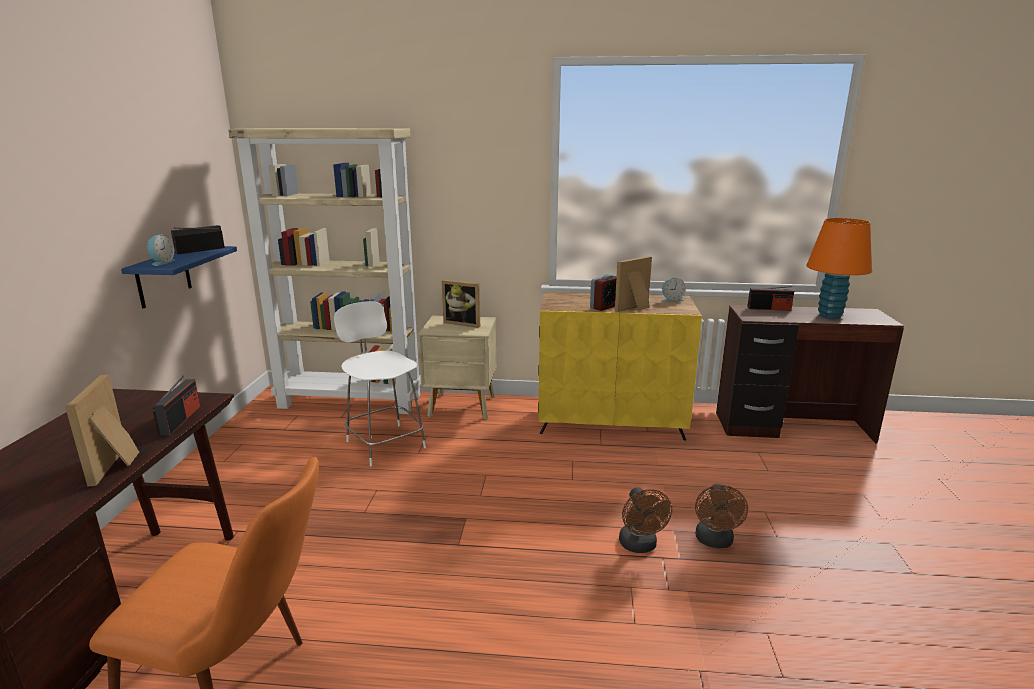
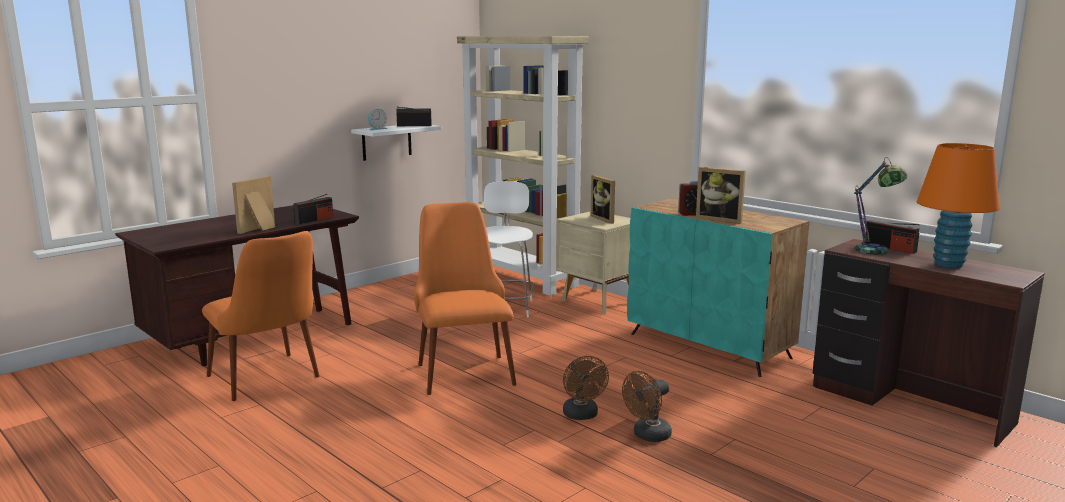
camera: 40 degrees right, 5 degrees down
(163, 276) = (387, 142): blue shelf -> white shelf
(453, 540) = (462, 367): none -> orange chair
(611, 423) = (710, 346): yellow cabinet -> turquoise cabinet
(635, 308) = (720, 219): picture frame -> picture frame turned 150 degrees counterclockwise
(640, 546) = (582, 416): brown fan -> brown fan turned 45 degrees counterclockwise
(672, 299) = (778, 220): alarm clock -> none
(773, 316) = (873, 253): none -> table lamp

